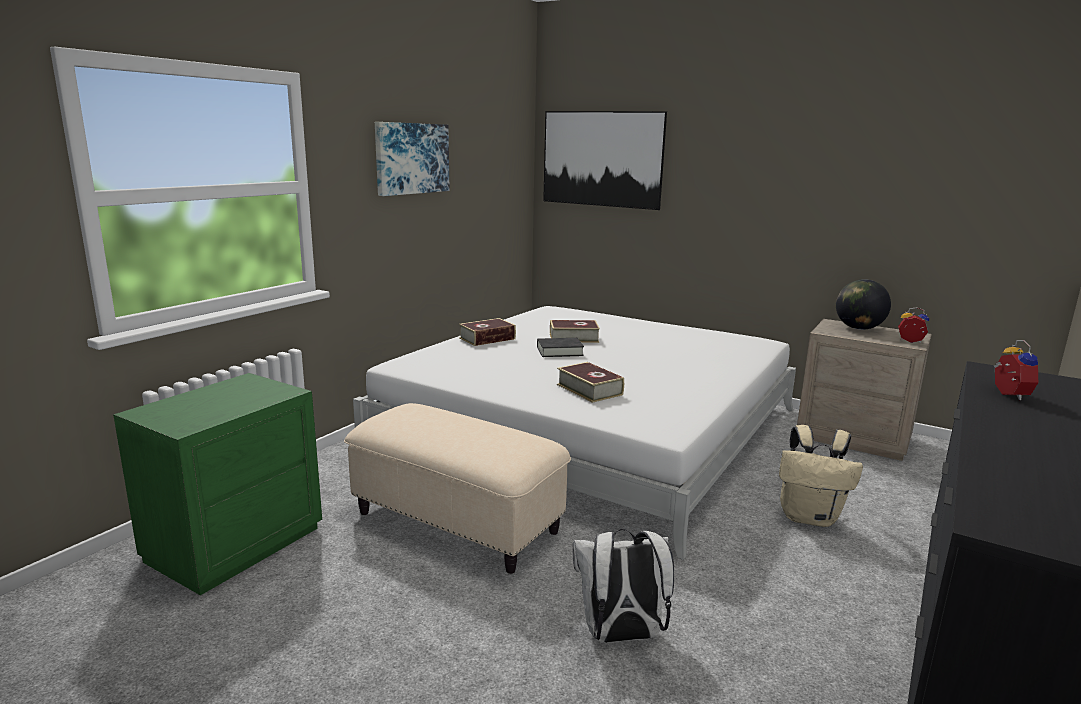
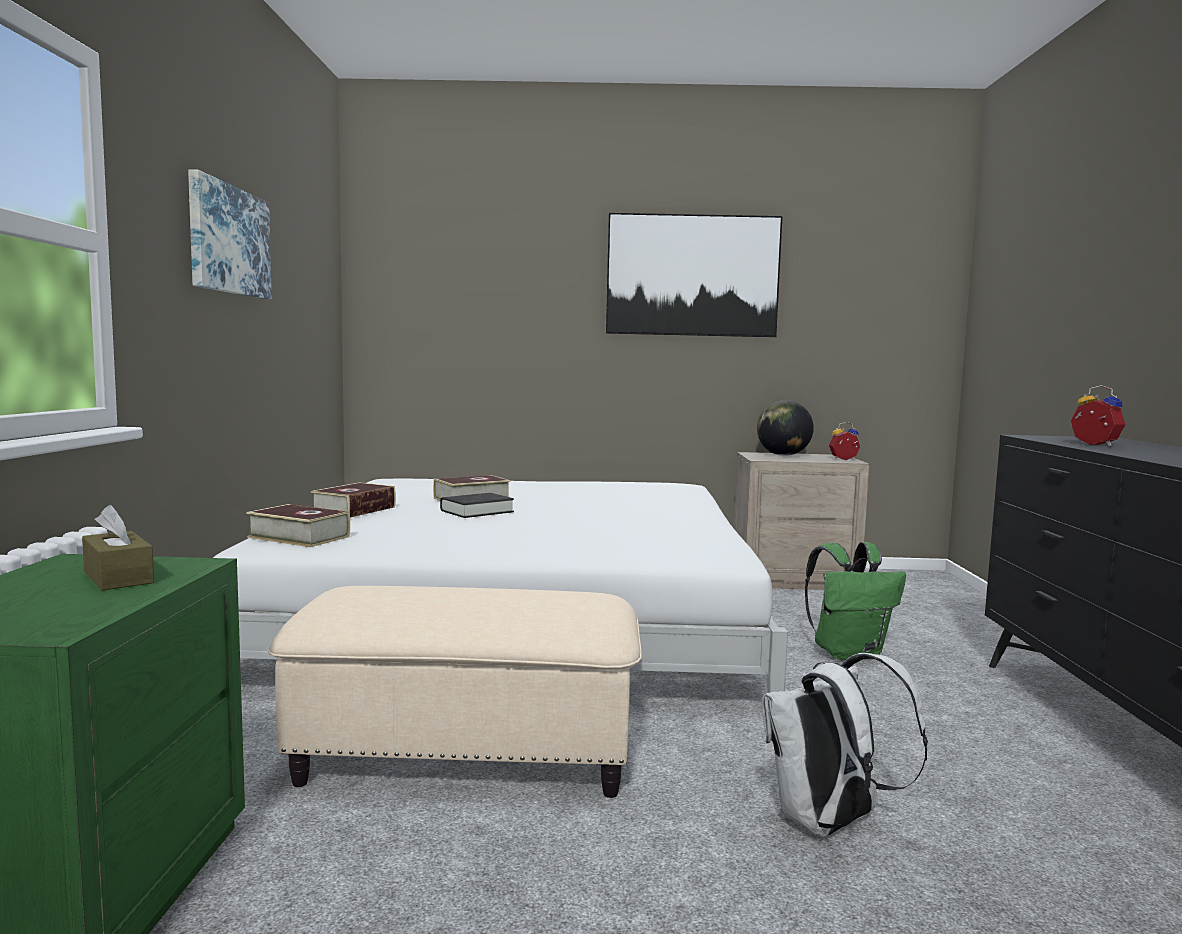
camera: 30 degrees left, 10 degrees down
(247, 396) = (118, 577): none -> brown tissue box
(589, 389) = (575, 539): book -> book (299, 537)
(601, 159) = (444, 280): picture -> picture (692, 275)
(810, 517) = (848, 653): beige backpack -> green backpack

